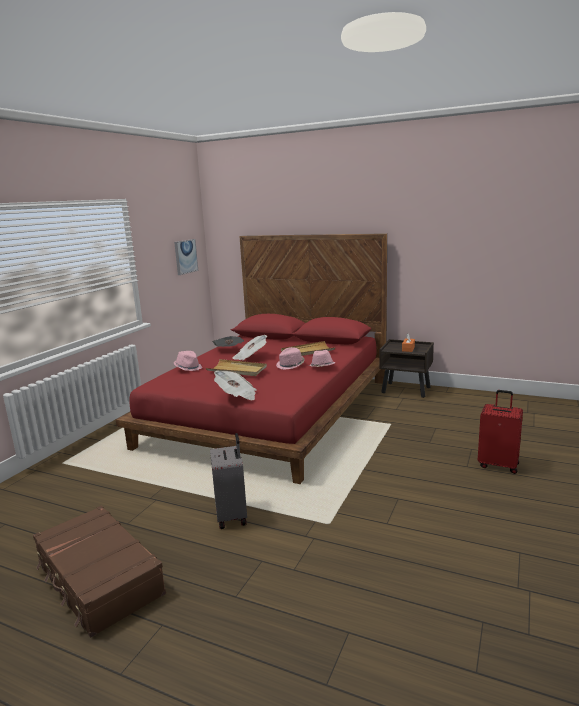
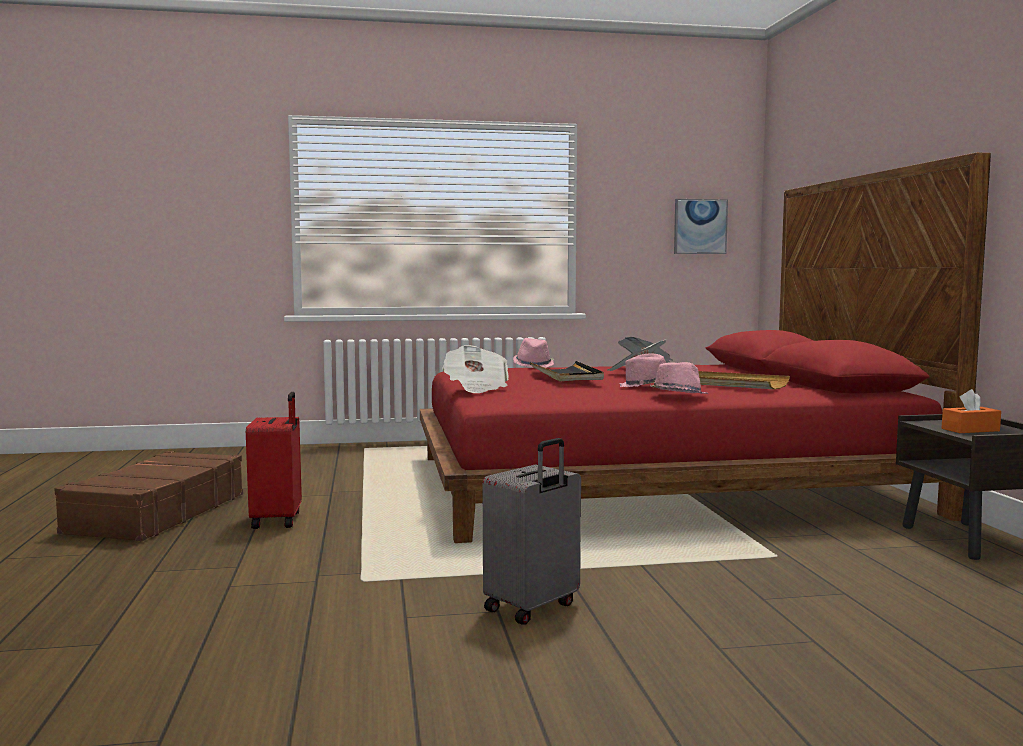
camera: 55 degrees right, 10 degrees down
(232, 516) = (329, 531): grey suitcase -> grey suitcase (533, 608)
(237, 370) = (566, 375): beige tray -> black tray
(498, 465) = (787, 679): red suitcase -> red suitcase (278, 520)

